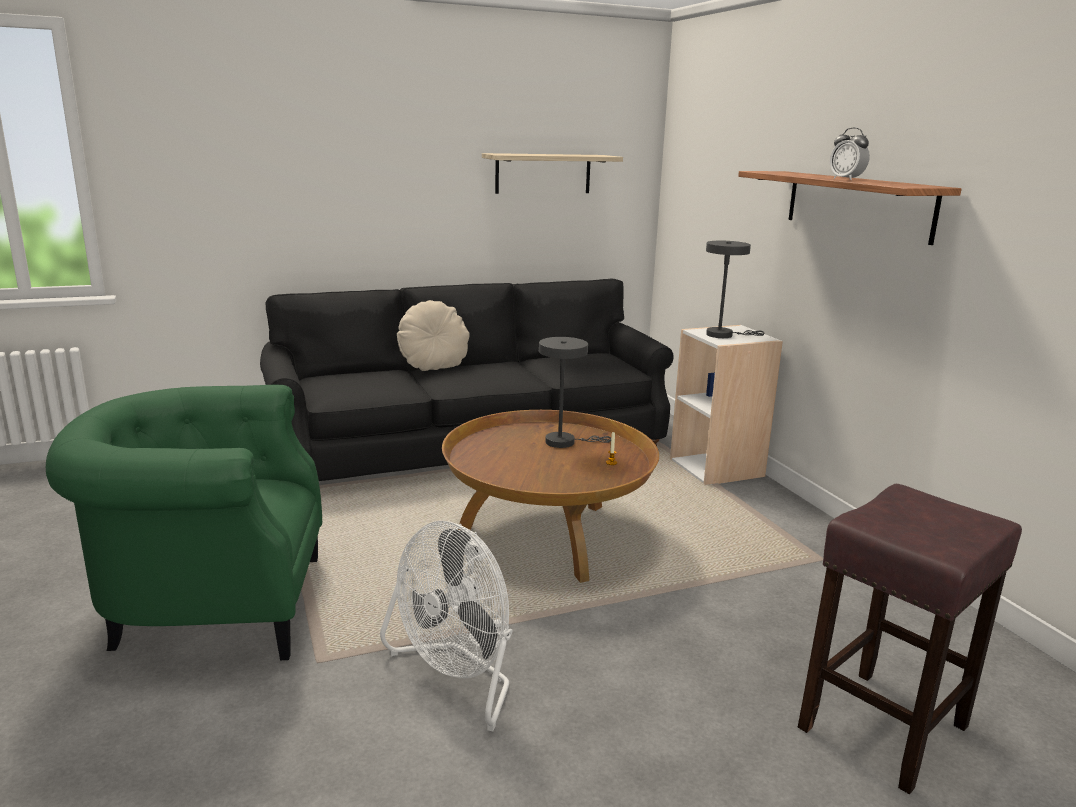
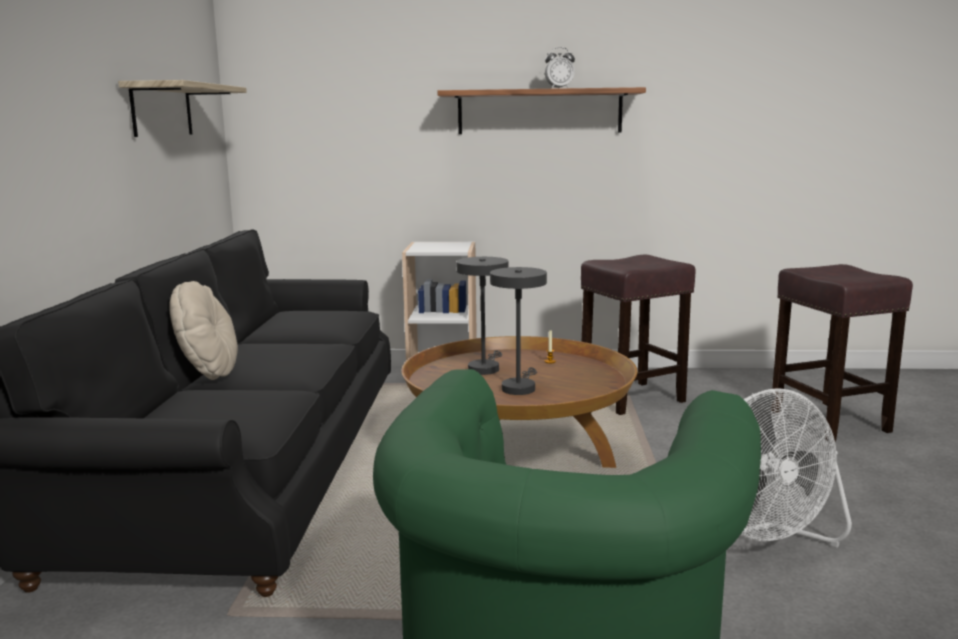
camera: 65 degrees left, 5 degrees down
(724, 335) = (439, 247): grey table lamp -> grey table lamp (519, 387)
(786, 570) = (633, 398): none -> brown stool

